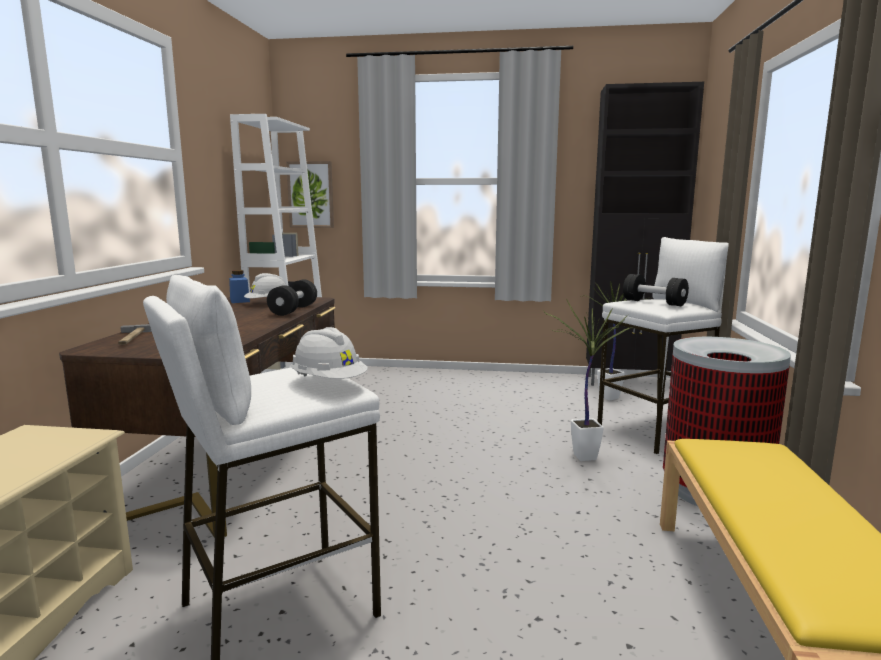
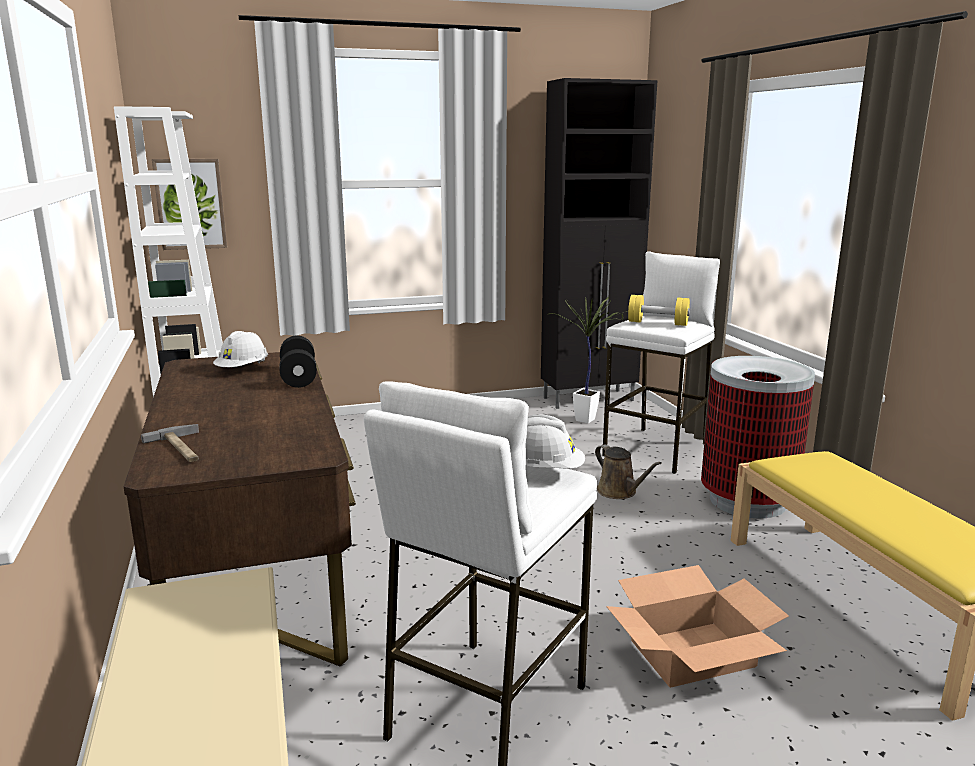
camera: 25 degrees left, 5 degrees up
(240, 301) = (195, 369): blue jar -> none
(514, 618) = (693, 653): none -> cardboard box
(584, 459) = (619, 492): potted plant -> brown watering can
(654, 303) = (658, 323): black dumbbell -> yellow dumbbell

